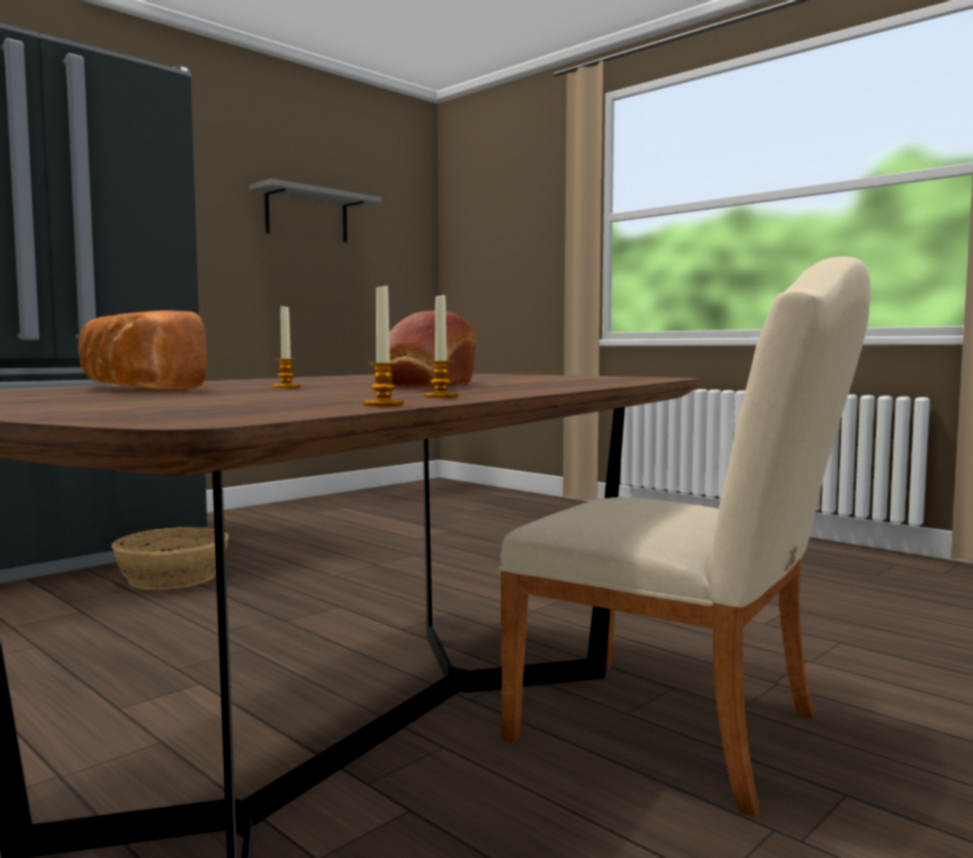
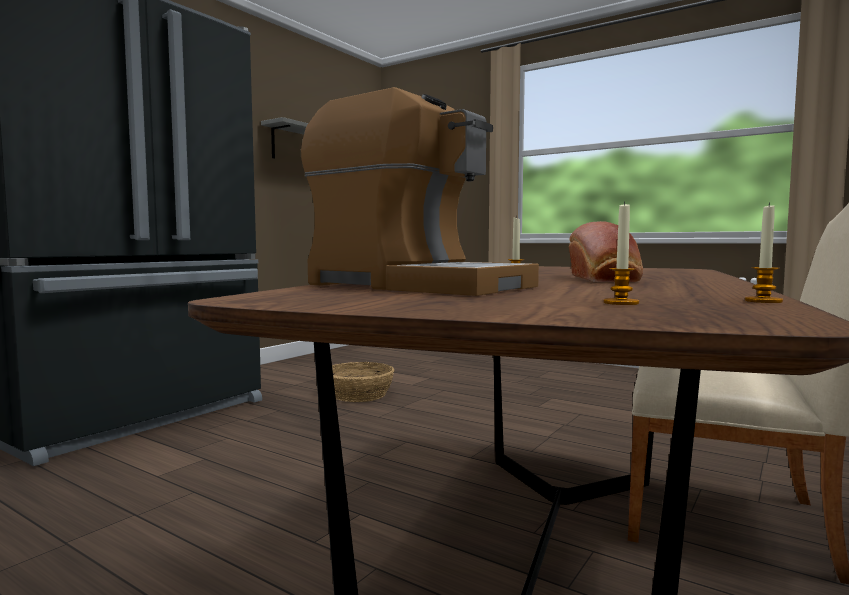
camera: 10 degrees left, 0 degrees up
(136, 389) = (415, 285): bread -> coffee machine
(173, 578) = (256, 426): basket -> basket (359, 394)
(441, 396) = (721, 291): candle -> candle (621, 303)

